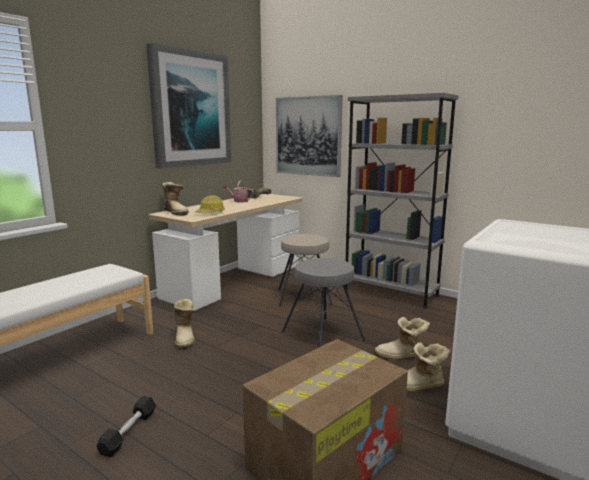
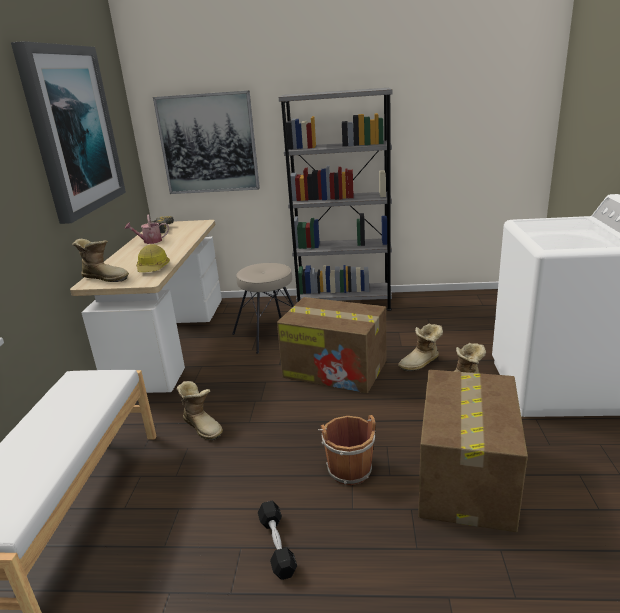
camera: 30 degrees left, 10 degrees up
(241, 406) = (348, 468): none -> brown bucket
(323, 335) = (336, 369): grey stool -> cardboard box

